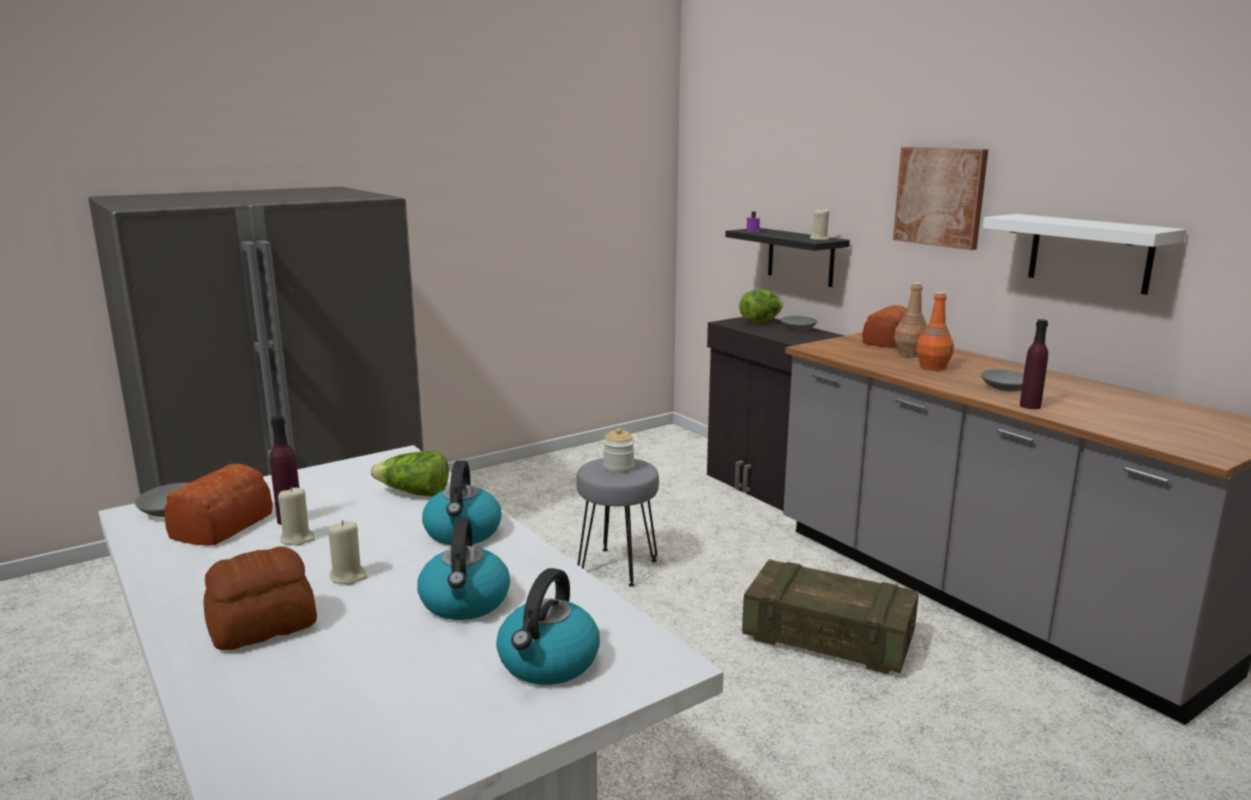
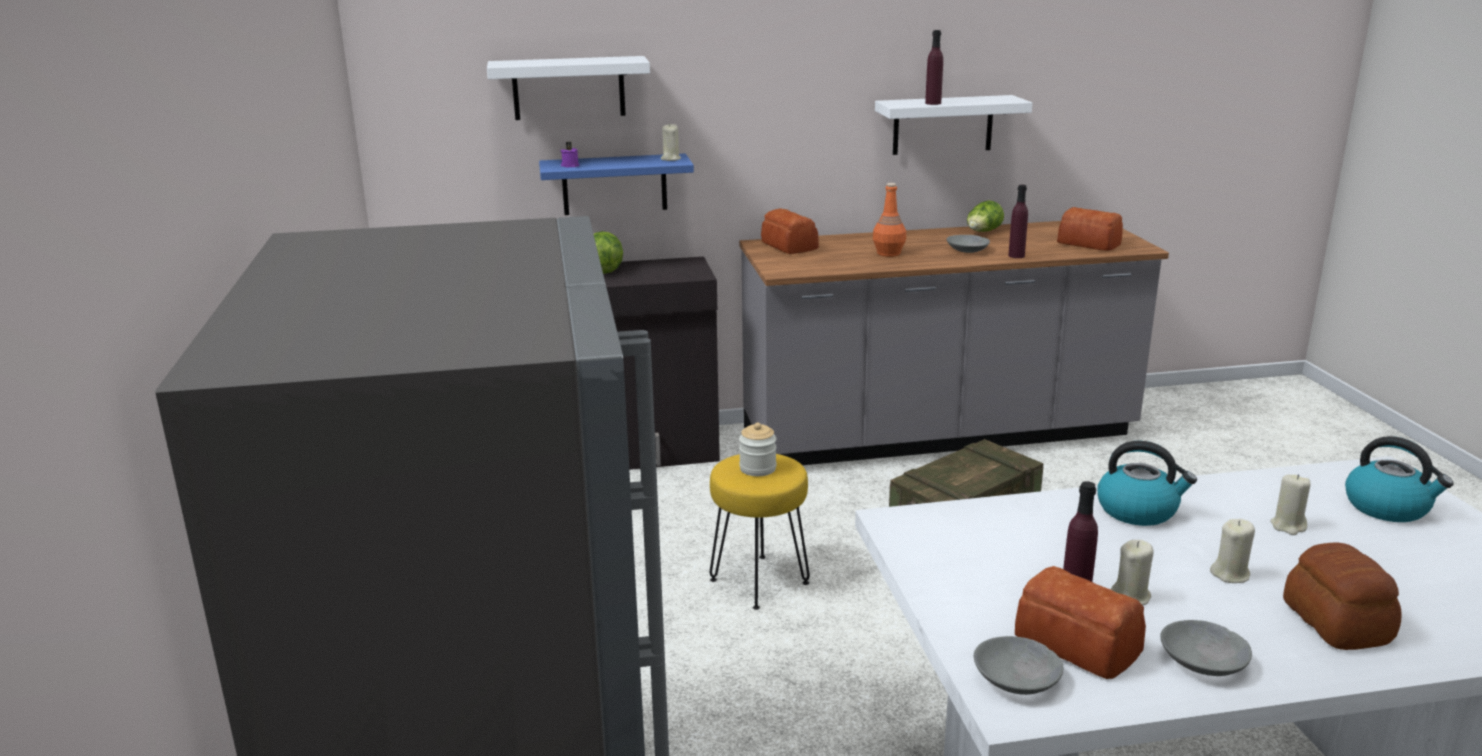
camera: 65 degrees left, 5 degrees up
(414, 493) = (1022, 523): lettuce -> lettuce (983, 232)
(465, 602) = (1288, 526): kettle -> beige candle
(618, 567) = (760, 581): grey stool -> yellow stool
(781, 172) = (568, 88): none -> white shelf
(798, 329) = (657, 265): grey bowl -> grey bowl (1204, 662)
(800, 257) = (614, 184): black shelf -> blue shelf
(910, 354) = (841, 250): brown bottle -> none
(940, 196) = (794, 94): picture -> none
(1045, 220) = (933, 103): none -> purple bottle
(1162, 429) = (1088, 243): none -> bread

